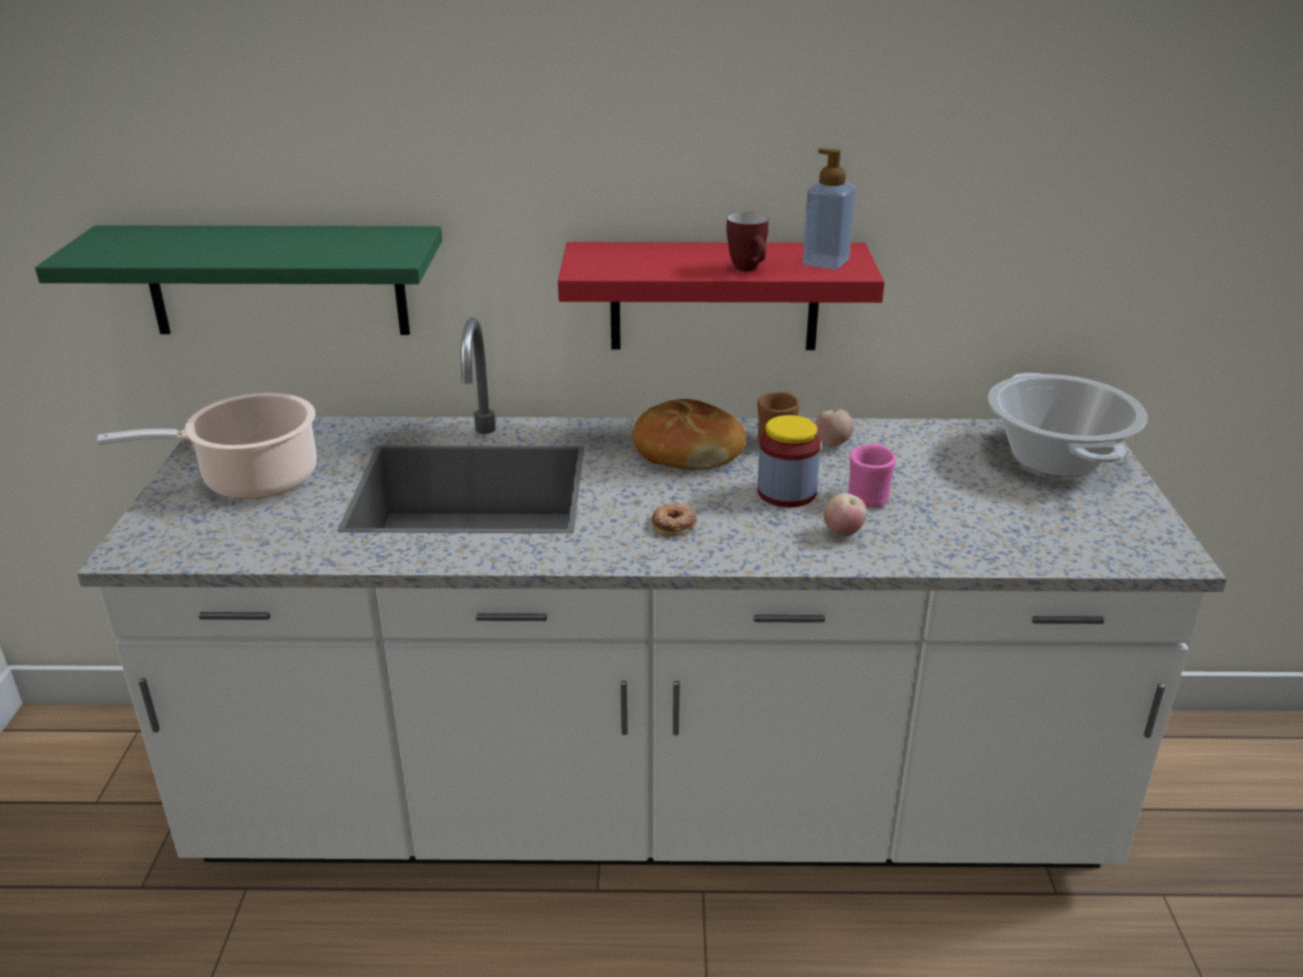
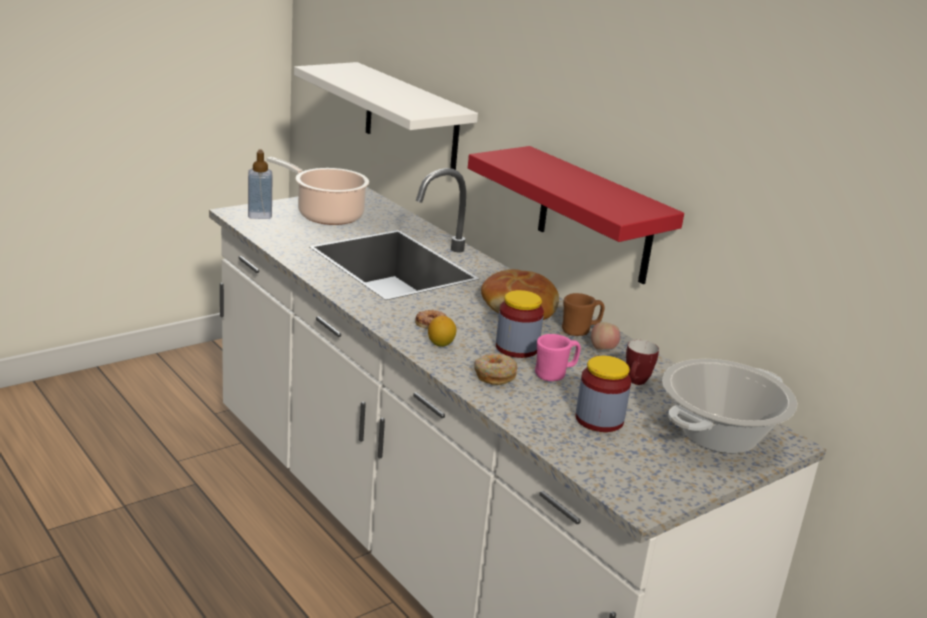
camera: 50 degrees right, 5 degrees down
(276, 280) = (411, 119): green shelf -> white shelf
(734, 539) = (441, 344): none -> lemon
(749, 270) = (568, 190): mug -> mug (636, 383)
(825, 262) = (620, 206): soap dispenser -> soap dispenser (259, 215)
(843, 533) = (494, 375): apple -> donut
(987, 509) = (599, 419): none -> jar

